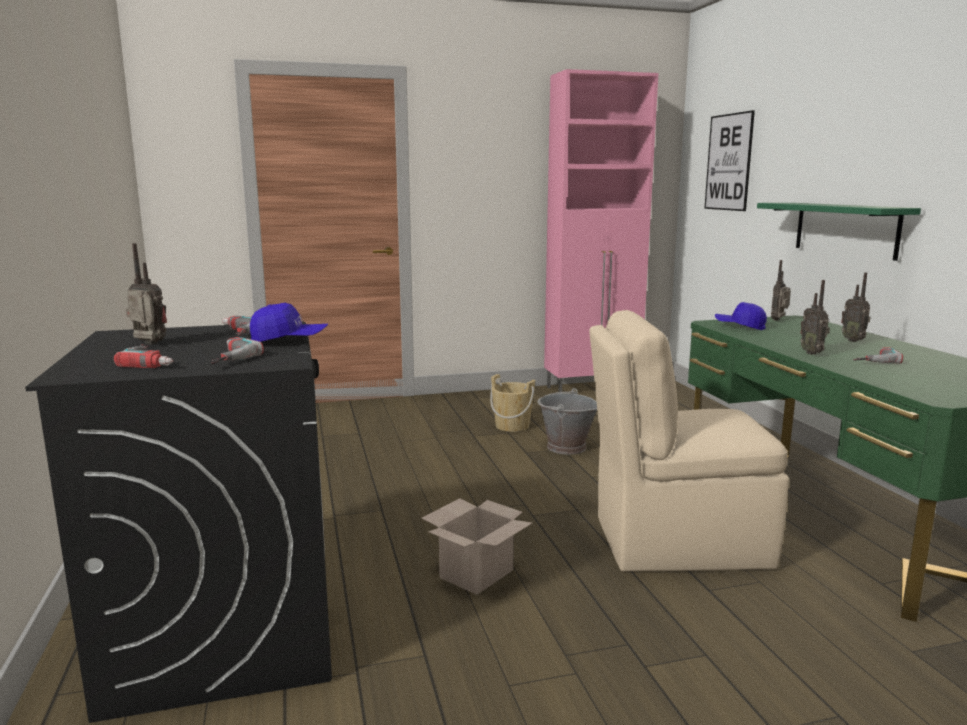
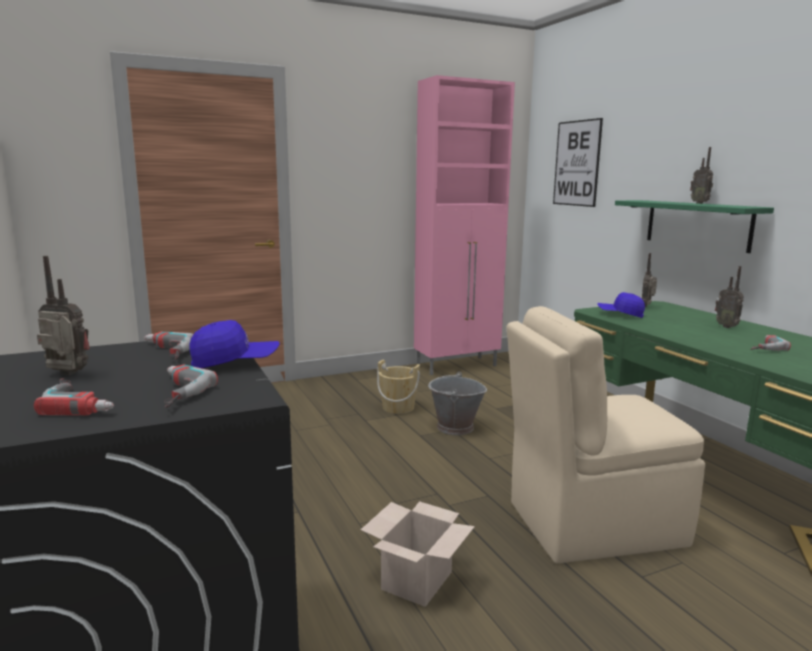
camera: 10 degrees left, 0 degrees up
(812, 353) = (706, 341): radio -> radio (700, 203)

